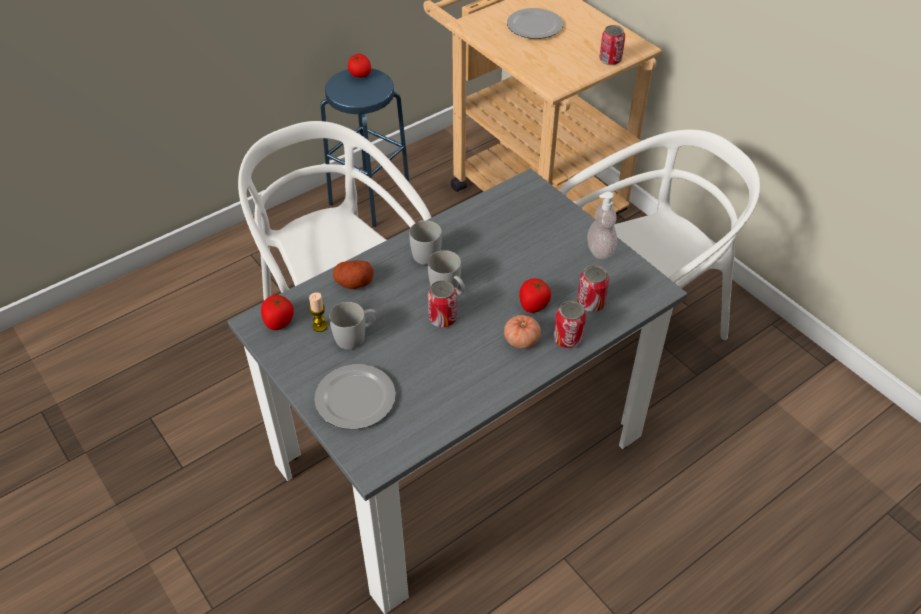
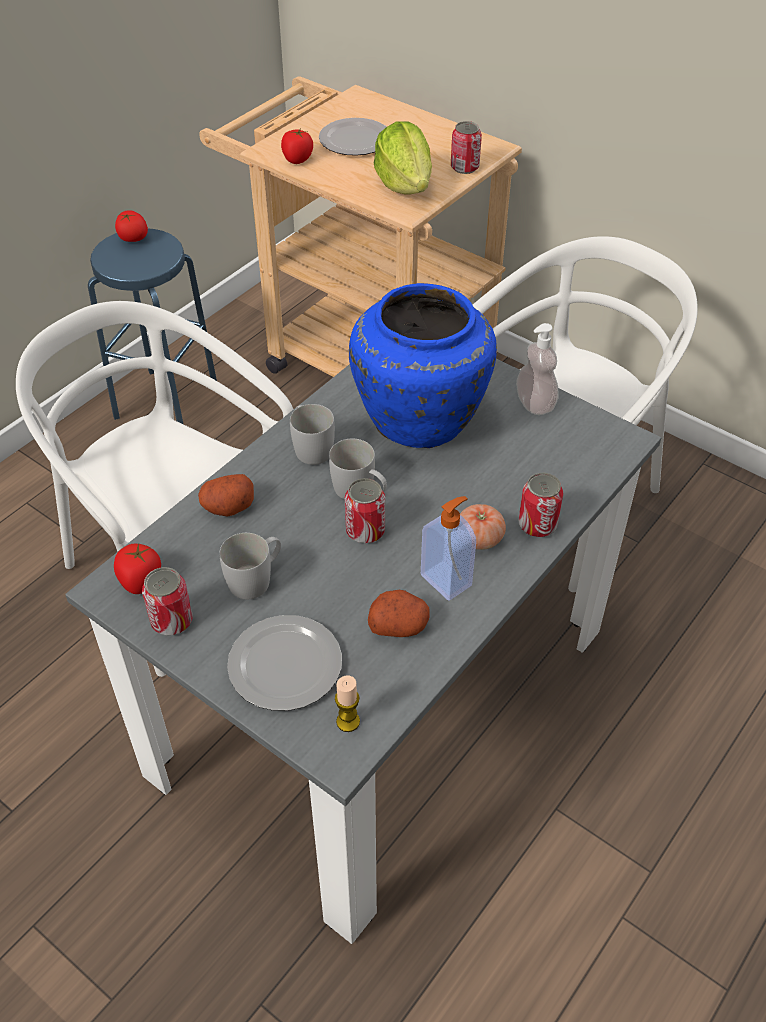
camera: 15 degrees left, 0 degrees up
(320, 326) = (201, 575): candle -> candle (348, 721)
(442, 388) = (399, 625): none -> potato
(487, 364) = (447, 580): none -> soap dispenser
(511, 247) = (421, 420): none -> blue vase
(533, 305) = (477, 489): tomato -> tomato (297, 159)
(559, 66) = (404, 184): none -> lettuce
(591, 303) = (548, 472): can -> can (172, 620)

